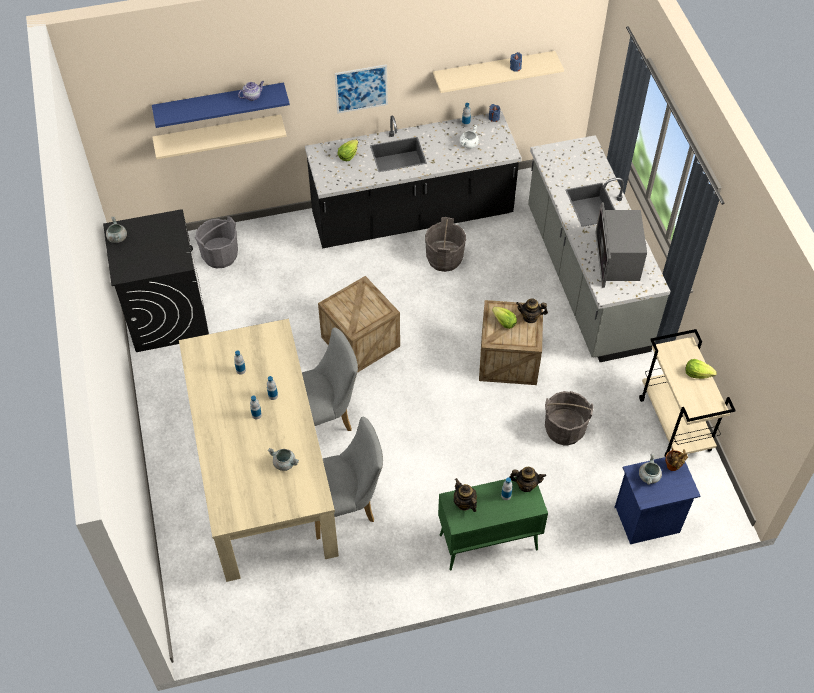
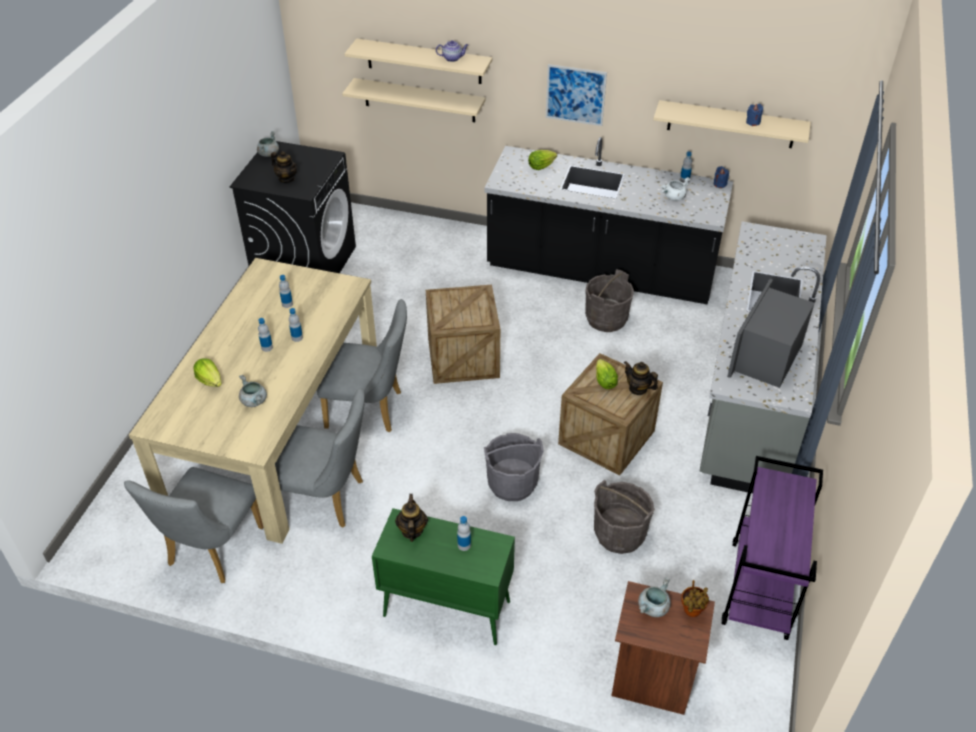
camera: 30 degrees right, 10 degrees down
(220, 104) = (424, 61): blue shelf -> beige shelf
(220, 255) = (390, 236): grey bucket -> grey bucket (512, 483)
(291, 589) = (211, 551): none -> grey chair
(526, 485) = (495, 545): teapot -> teapot (287, 179)
(647, 520) = (652, 680): blue nightstand -> brown nightstand
(675, 425) = (760, 590): beige cart -> purple cart
(697, 374) = (794, 521): lettuce -> lettuce (210, 380)

